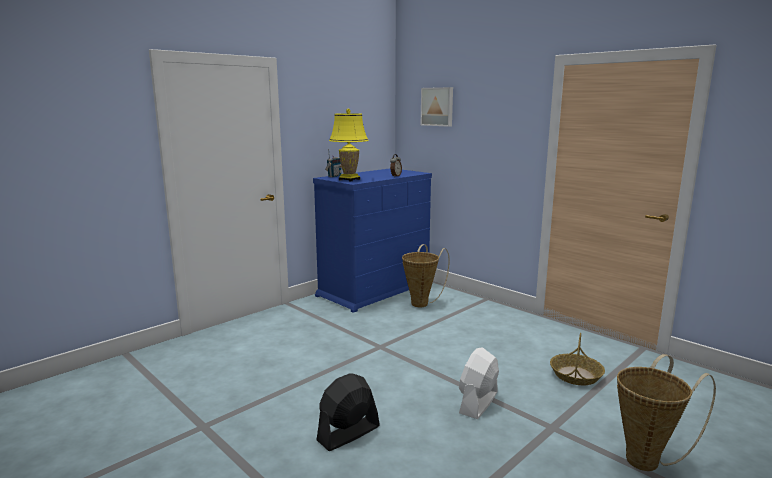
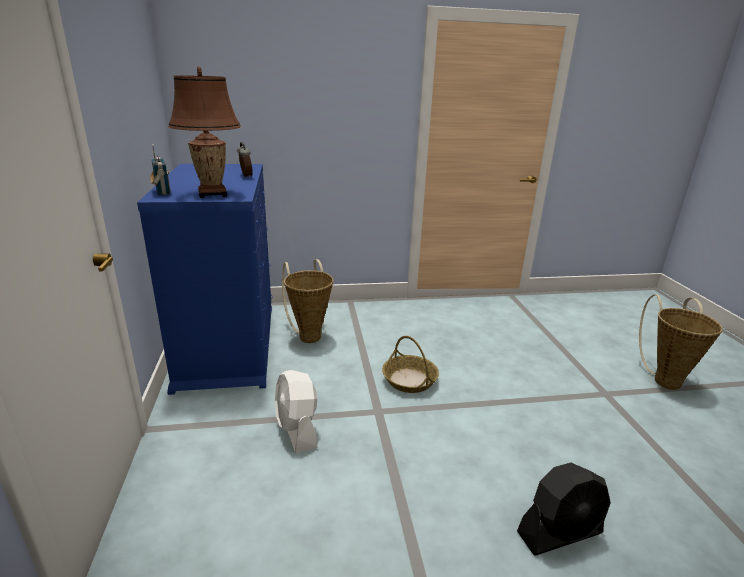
camera: 55 degrees left, 10 degrees up
(348, 433) = (560, 533): black fan -> black fan turned 105 degrees counterclockwise
(349, 179) = (212, 194): yellow table lamp -> brown table lamp
(437, 106) = (250, 65): picture -> none
(478, 403) = (545, 409): white fan -> white fan (297, 429)
(576, 375) = (531, 340): basket -> basket (410, 380)

